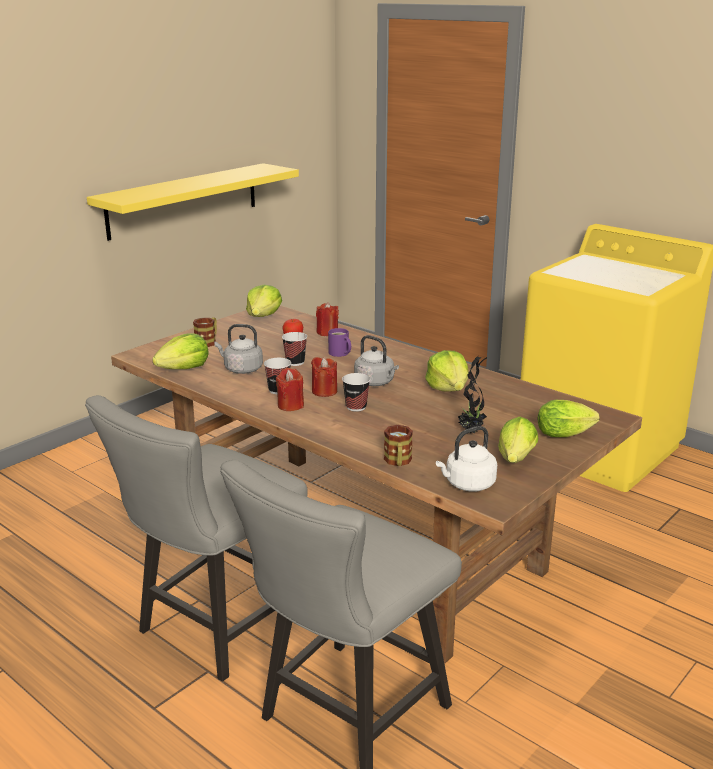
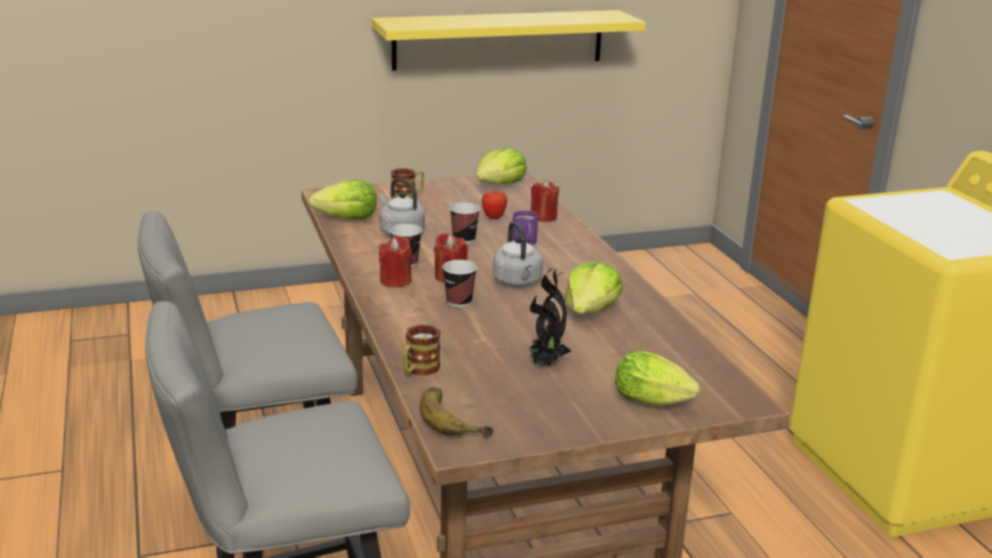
camera: 30 degrees right, 0 degrees up
(467, 484) = (456, 417): white kettle -> banana
(515, 460) = (549, 410): lettuce -> none

